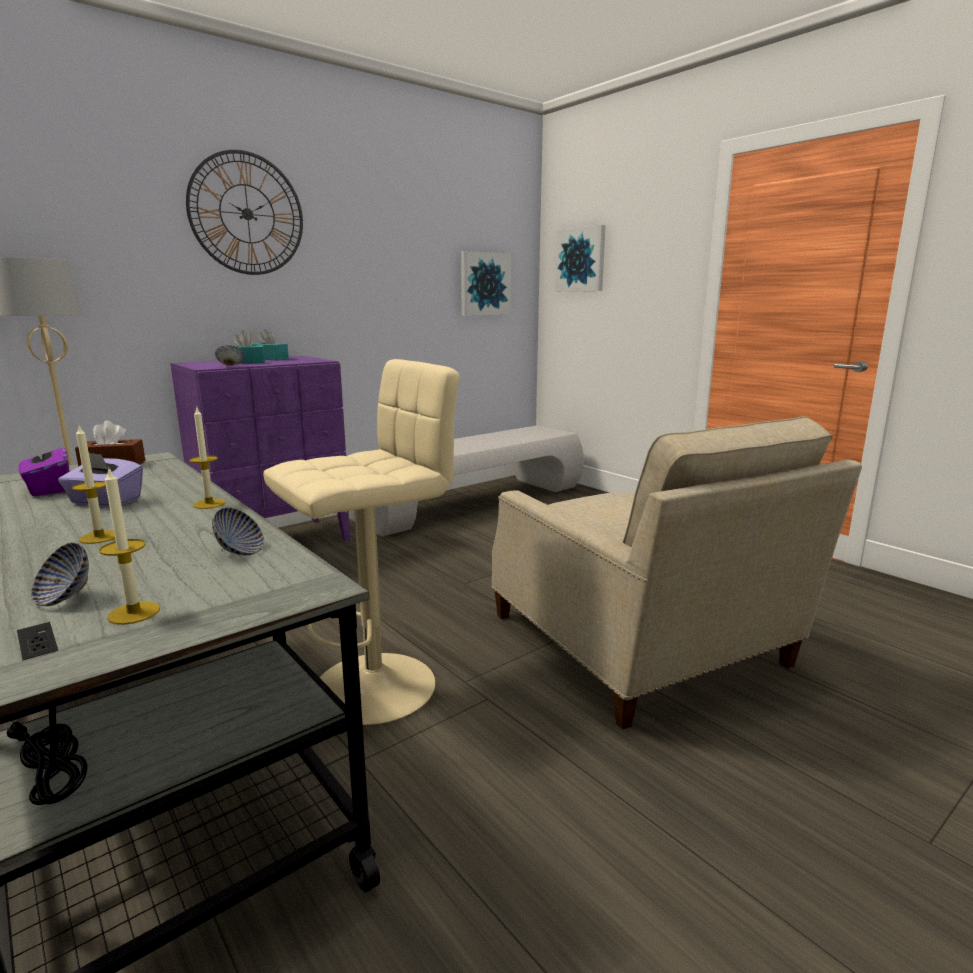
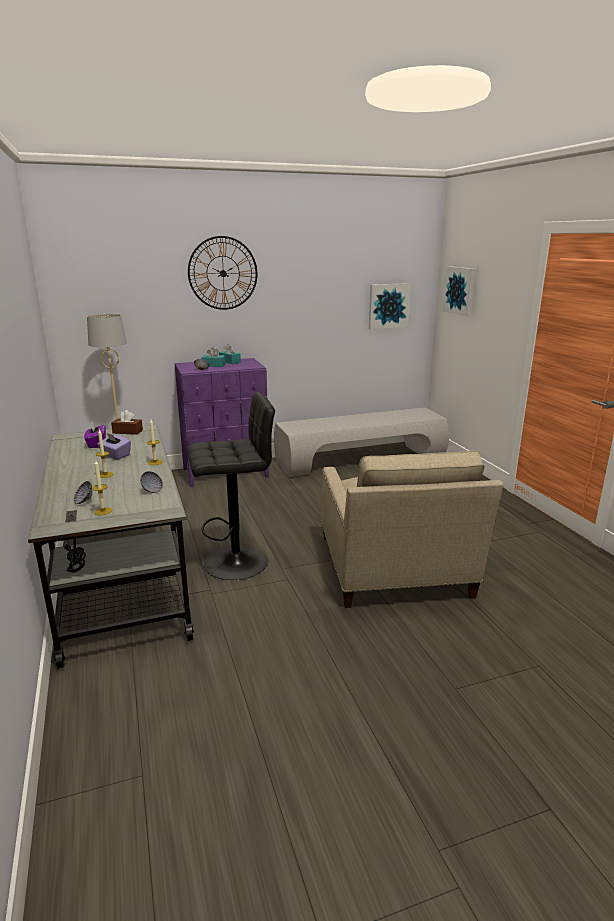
camera: 20 degrees right, 5 degrees up
(376, 687) = (237, 563): beige stool -> black stool

